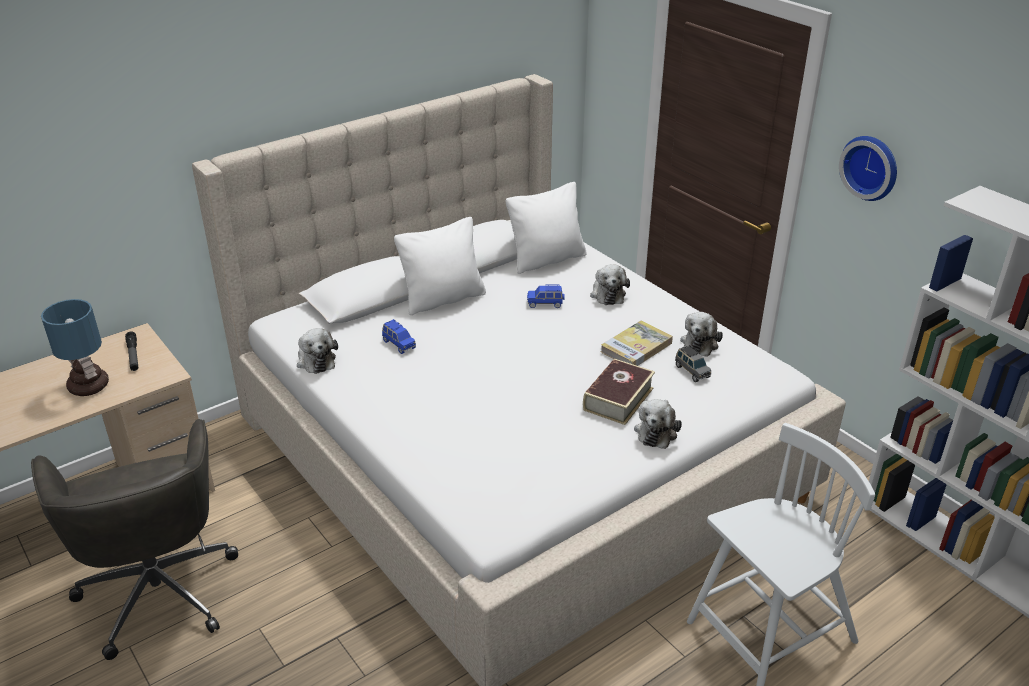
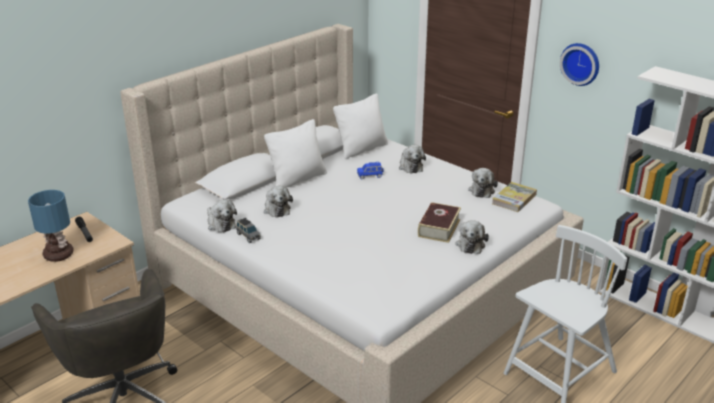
camera: 10 degrees left, 5 degrees down
(398, 344) = (276, 209): blue toy car -> plush toy
(636, 347) = (440, 196): book -> book (514, 199)
(691, 371) = (482, 207): grey toy car -> grey toy car (248, 236)

